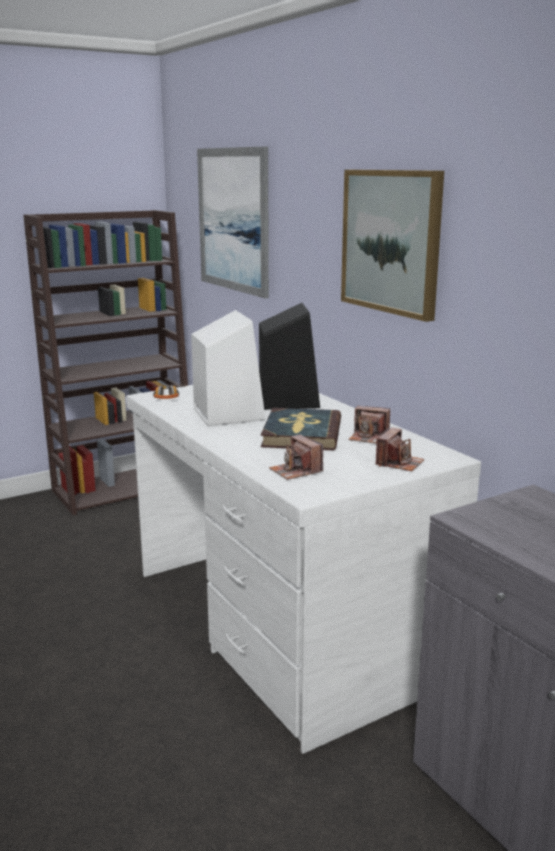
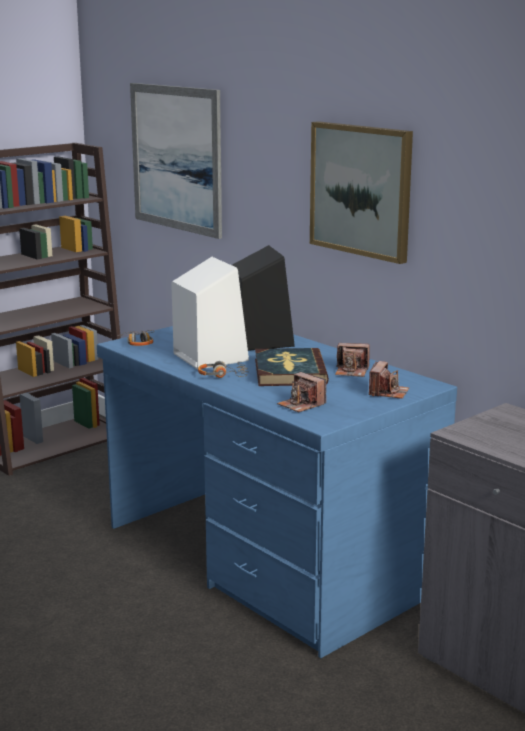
camera: 10 degrees left, 0 degrees up
(230, 434) = (223, 375): none -> headphones
(282, 624) = (266, 558): white desk -> blue desk

